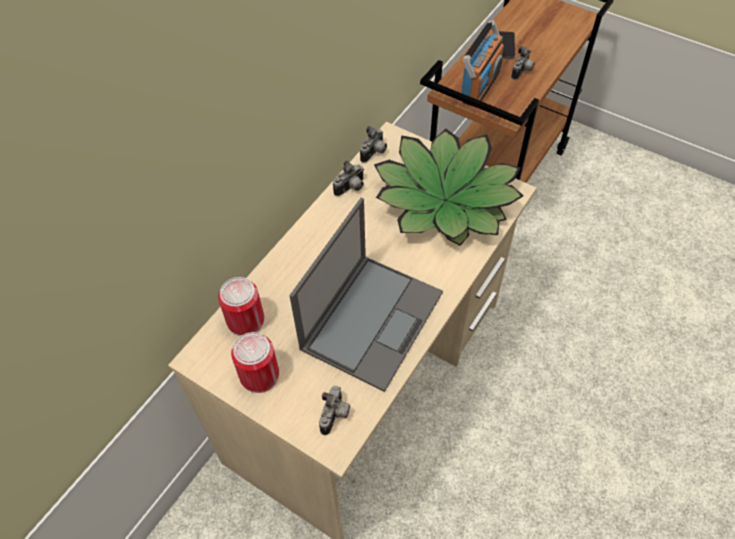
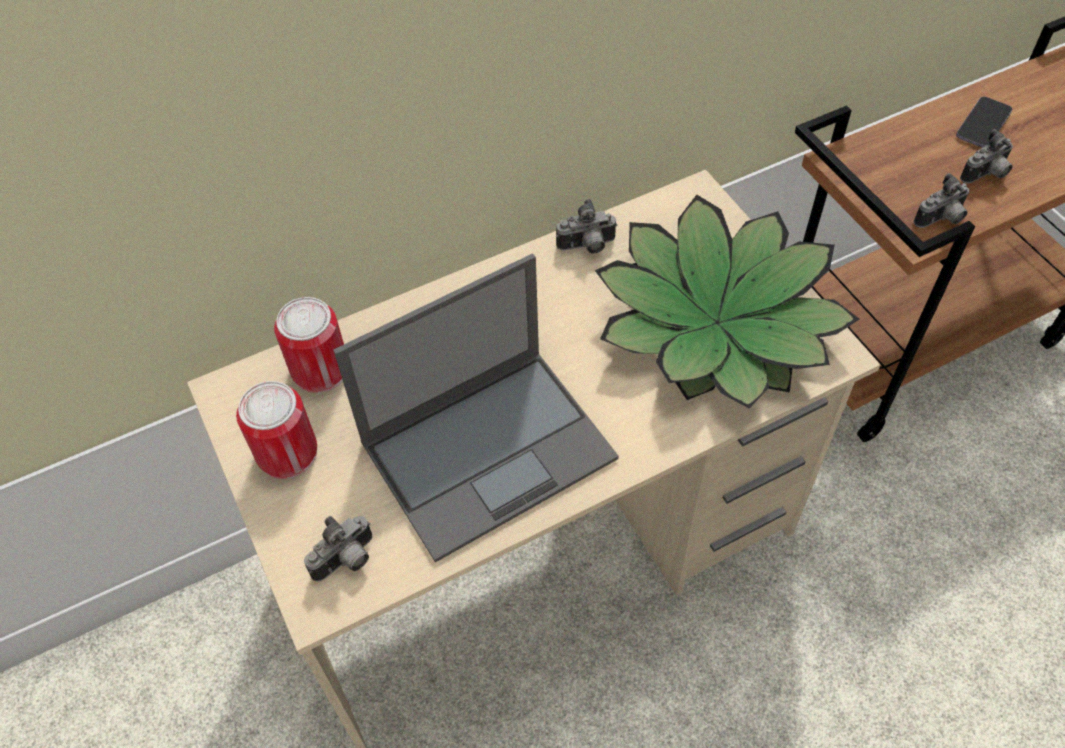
camera: 30 degrees right, 0 degrees up
(374, 153) = (656, 209): camera -> camera (941, 220)
(480, 86) = (898, 172): radio -> none

